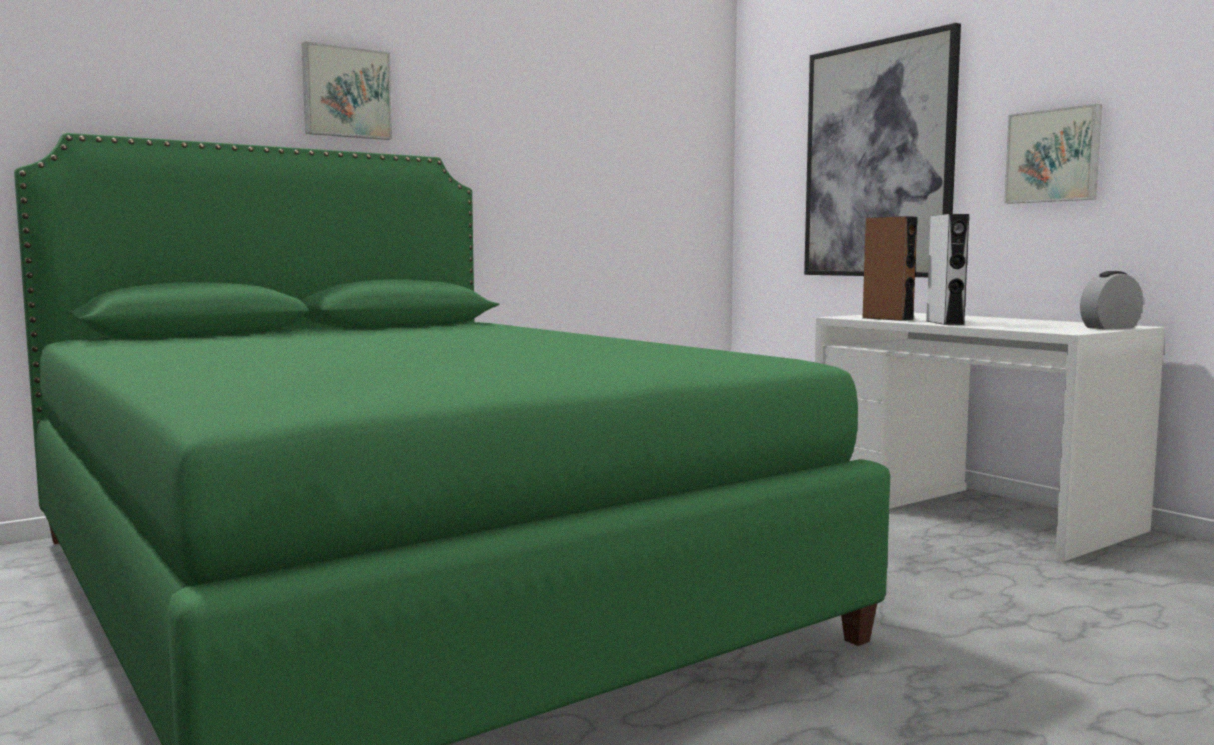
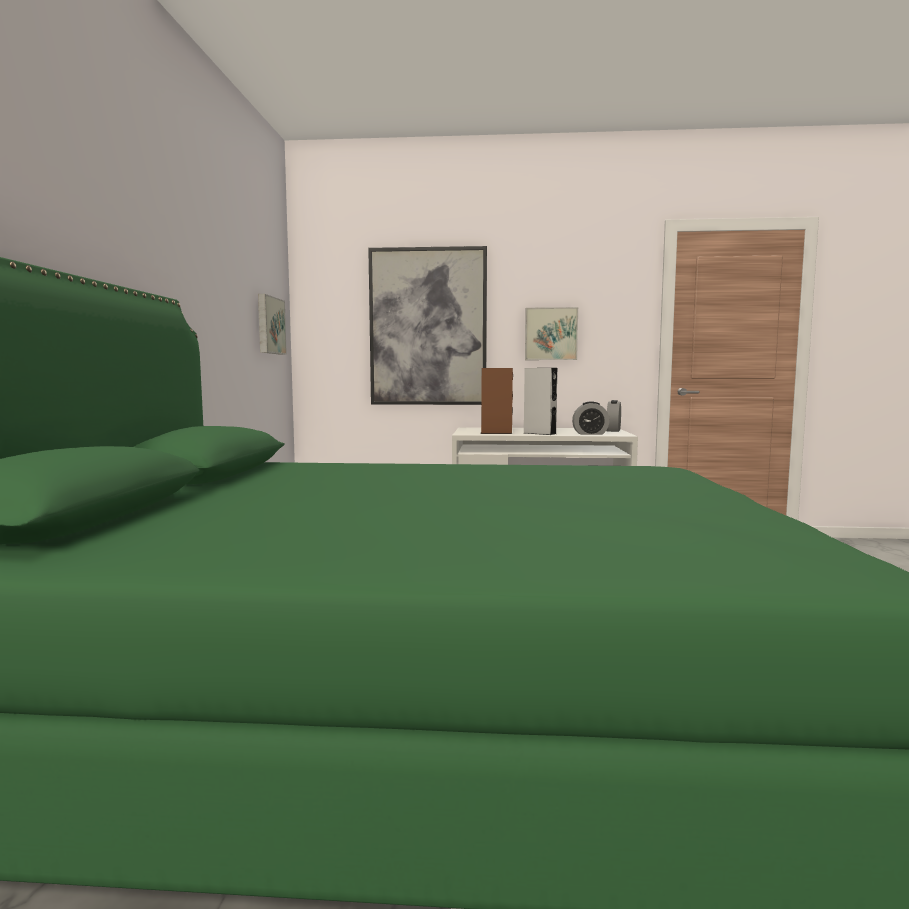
camera: 50 degrees left, 0 degrees up
(346, 93) = (89, 217): picture -> picture (269, 325)
(1020, 328) = (590, 434): none -> alarm clock

